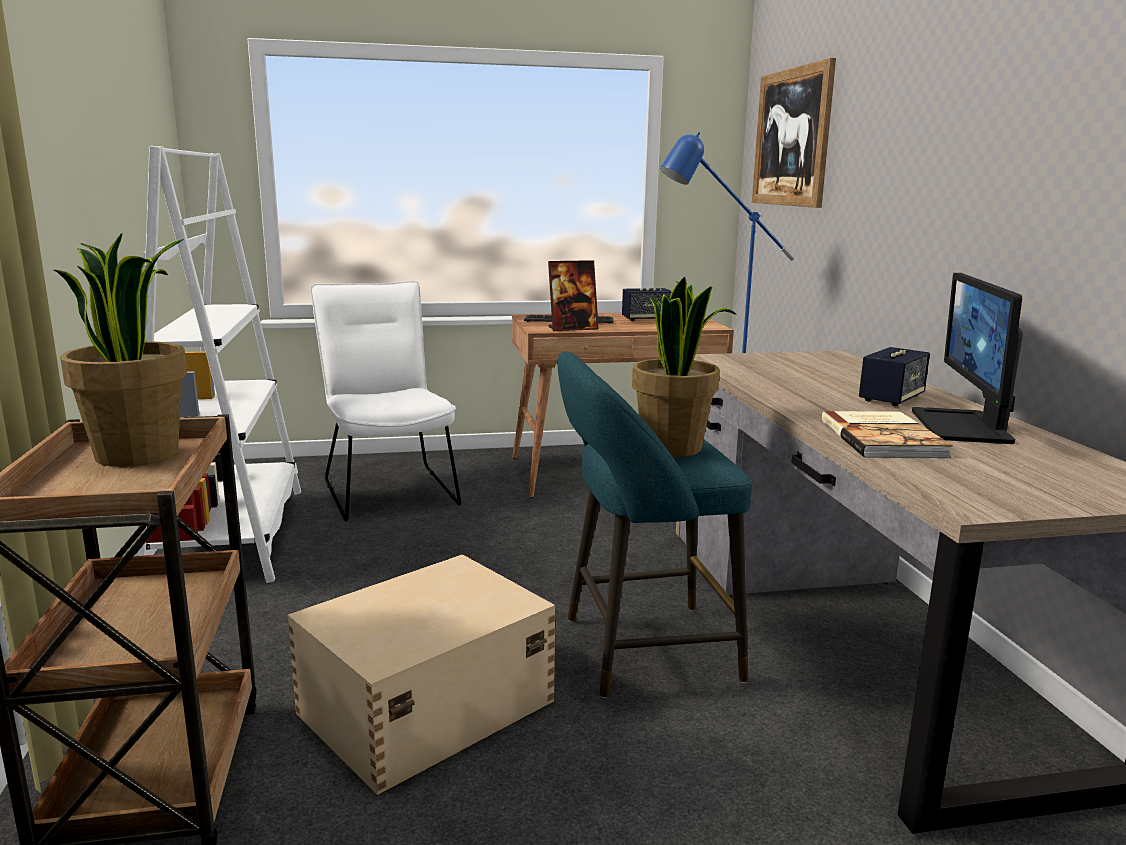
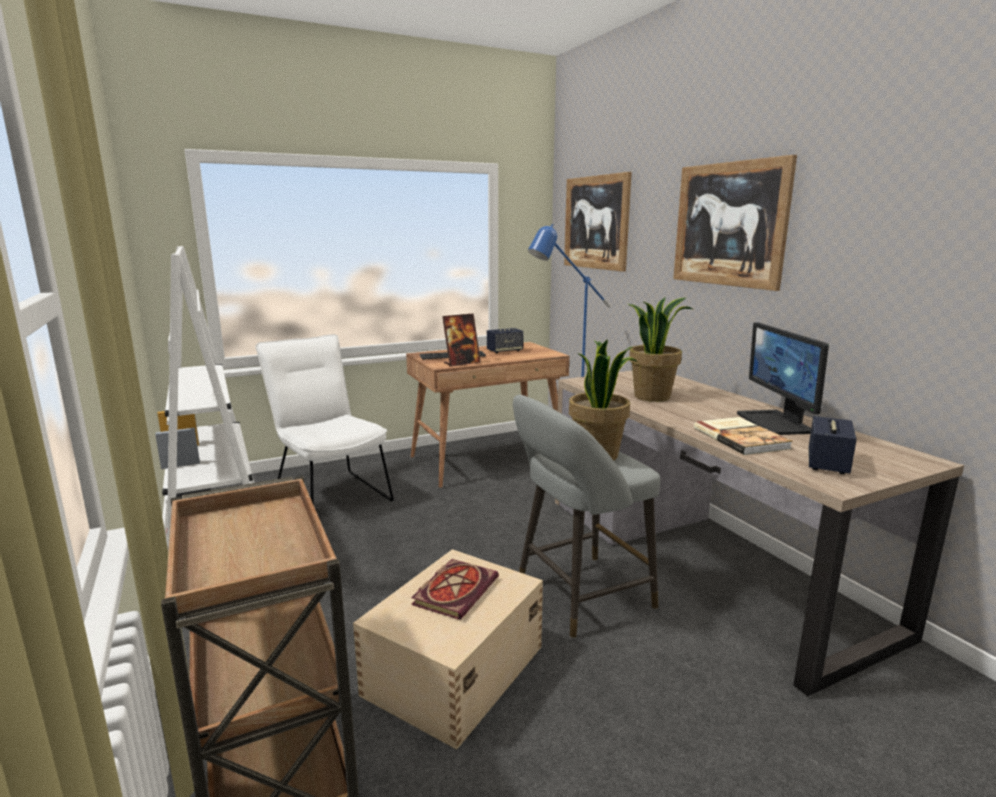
camera: 15 degrees left, 0 degrees up
(139, 454) = (249, 521): potted plant -> potted plant (652, 396)
(434, 599) = (455, 590): none -> book
(640, 650) = (578, 597): turquoise stool -> grey stool
(891, 398) = (716, 405): speaker -> speaker (827, 463)
(948, 126) = (729, 224): none -> picture

